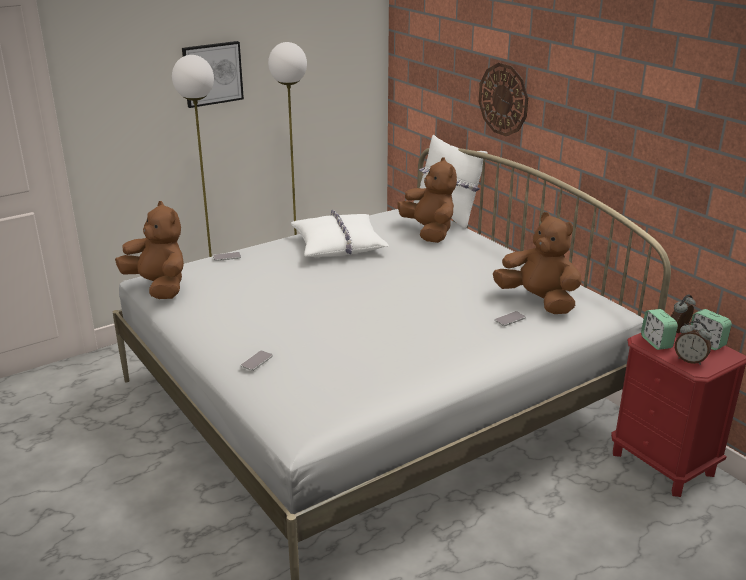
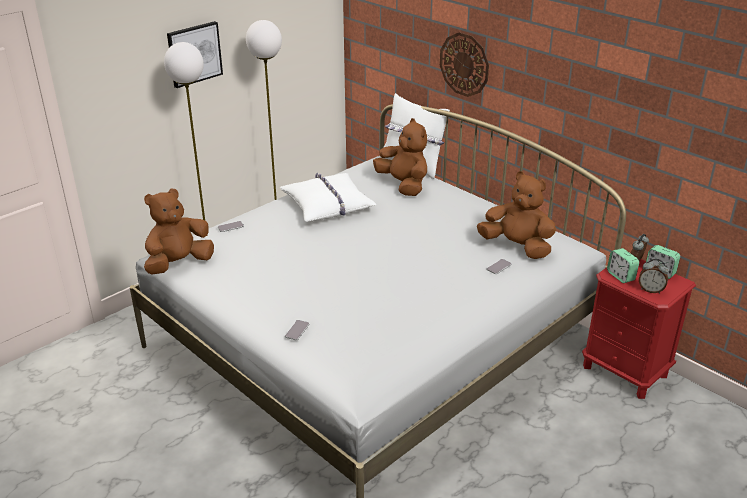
camera: 10 degrees left, 5 degrees up
(159, 287) = (179, 264): brown plush toy -> brown plush toy turned 75 degrees counterclockwise

